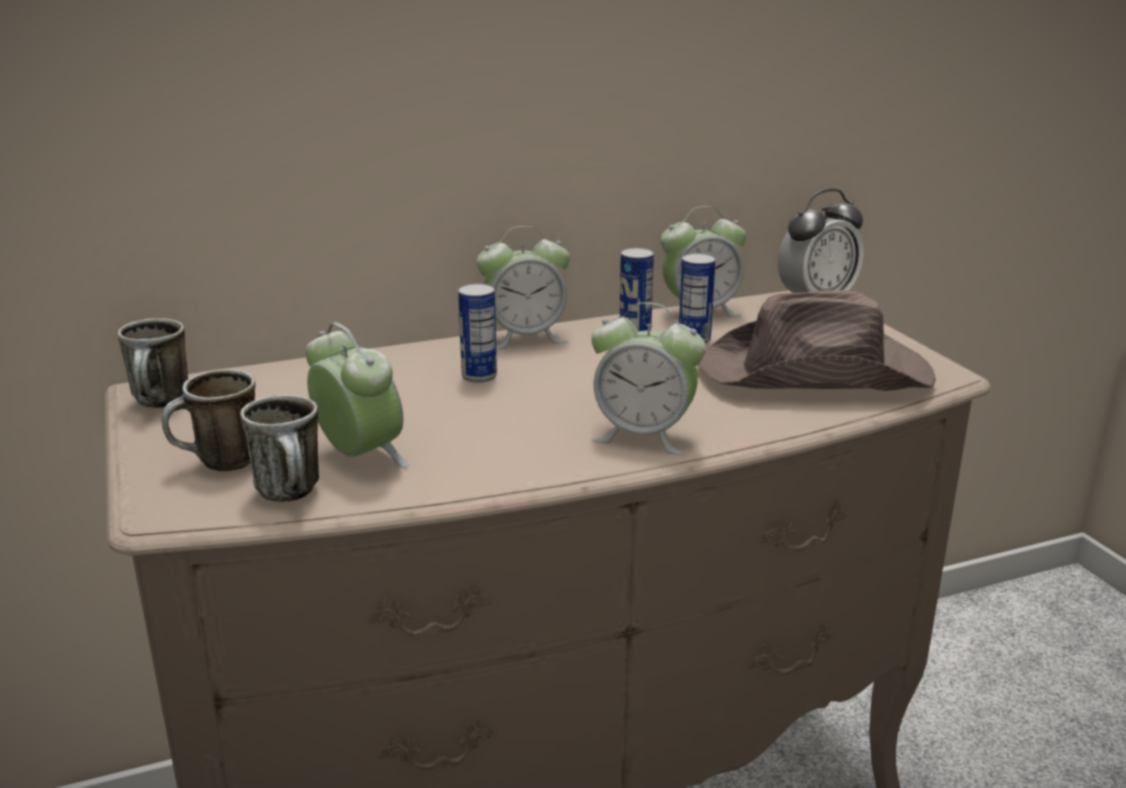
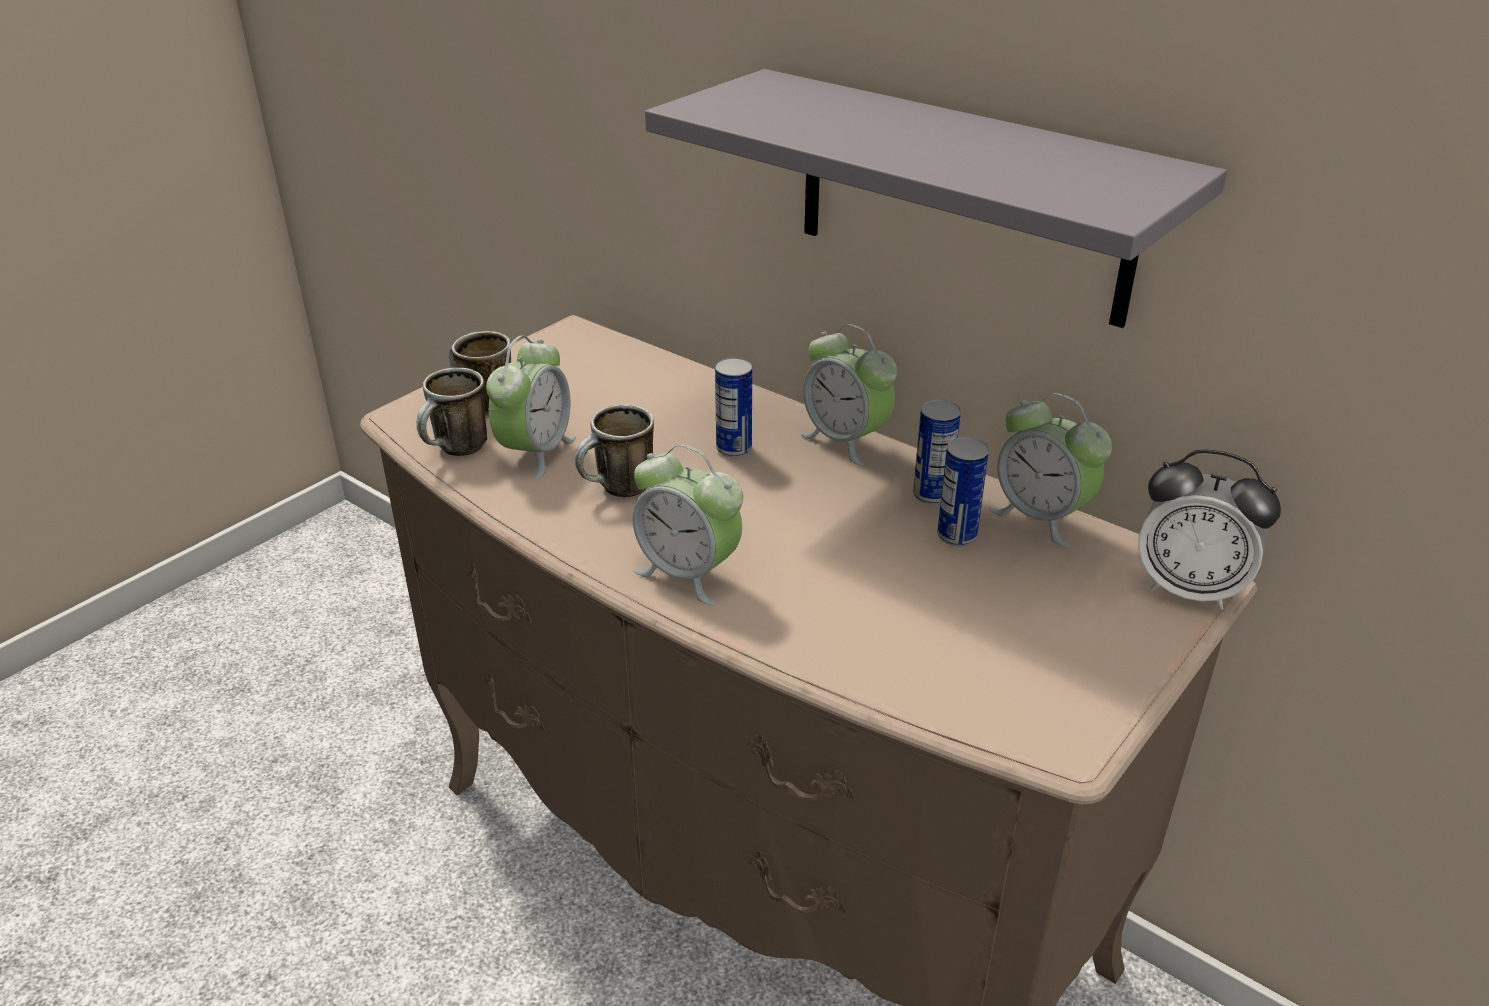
camera: 60 degrees right, 10 degrees up
(162, 404) = (555, 345): mug -> mug (618, 490)
(568, 88) = (962, 197): none -> grey shelf
(643, 436) = (688, 574): alarm clock -> alarm clock turned 45 degrees counterclockwise
(816, 374) = (951, 643): brown hat -> none

